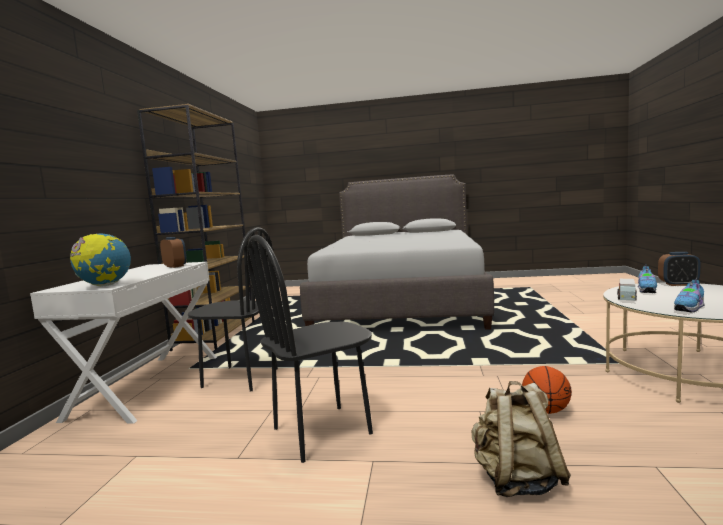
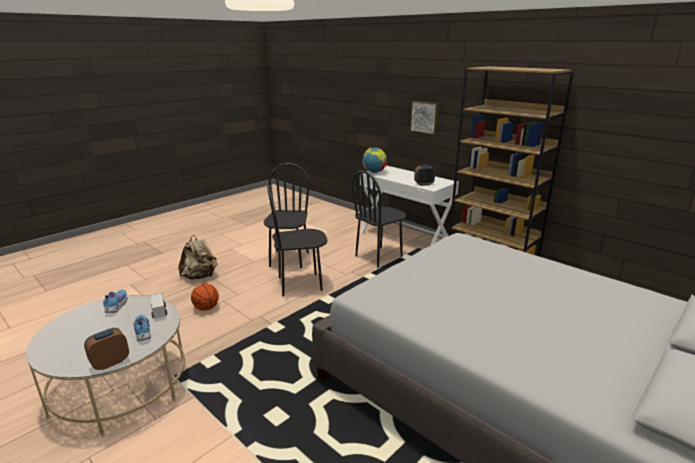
camera: 125 degrees right, 15 degrees up
(75, 179) = (425, 117): none -> picture
(385, 388) = (300, 284): none -> black chair

